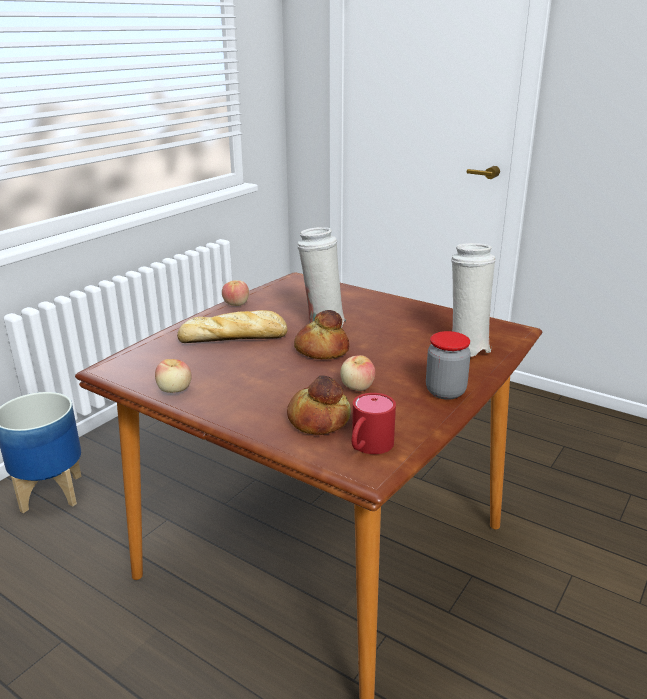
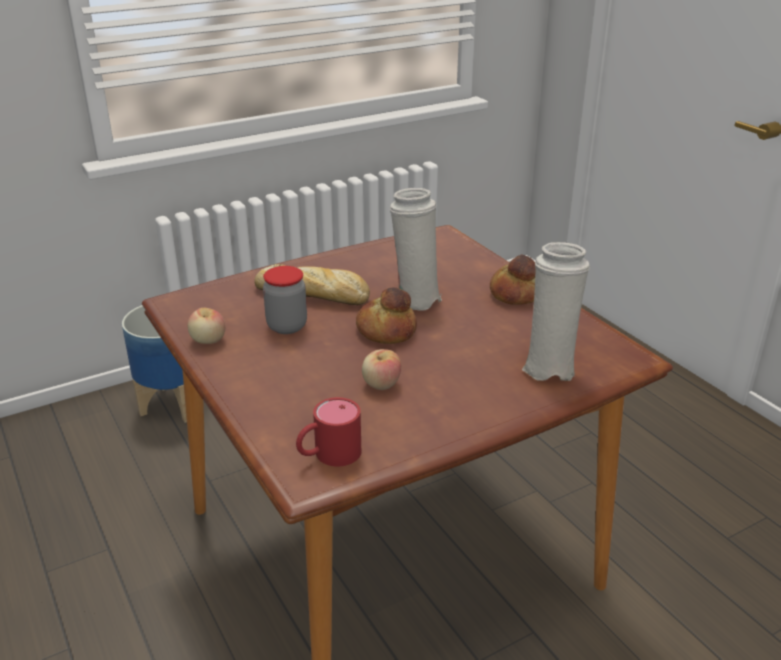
camera: 25 degrees right, 5 degrees up
(236, 304) = (350, 253): apple -> none
(318, 419) = (309, 410): bread -> bread (516, 293)
(445, 392) = (469, 416): jar -> jar (287, 326)

